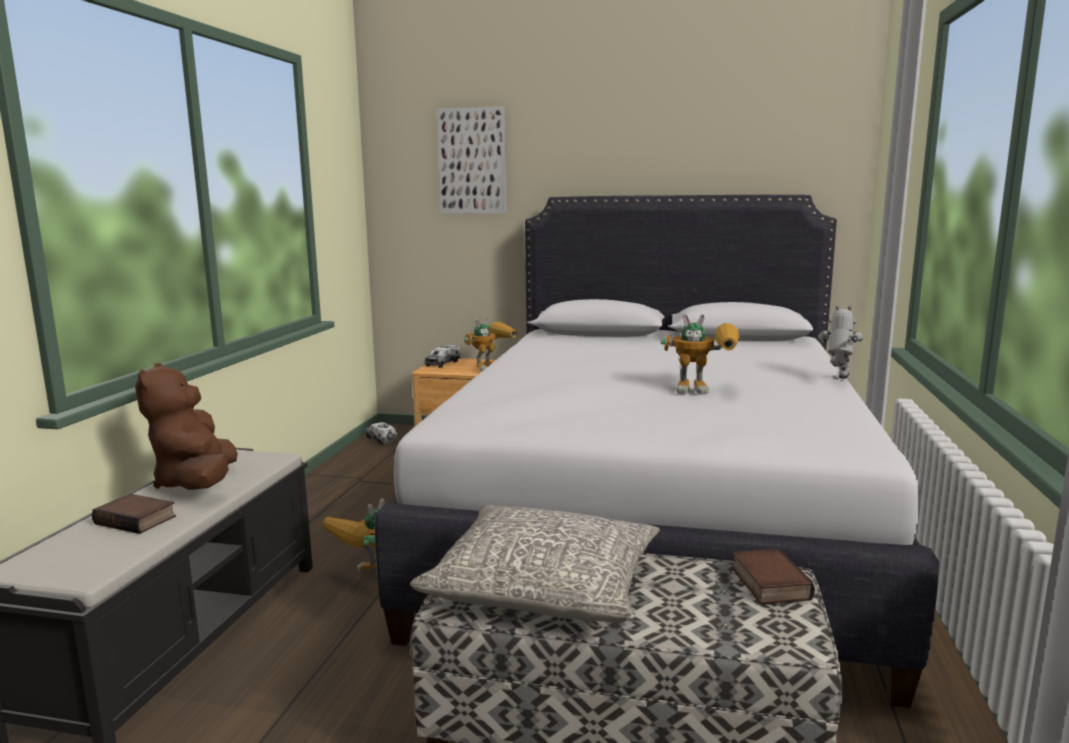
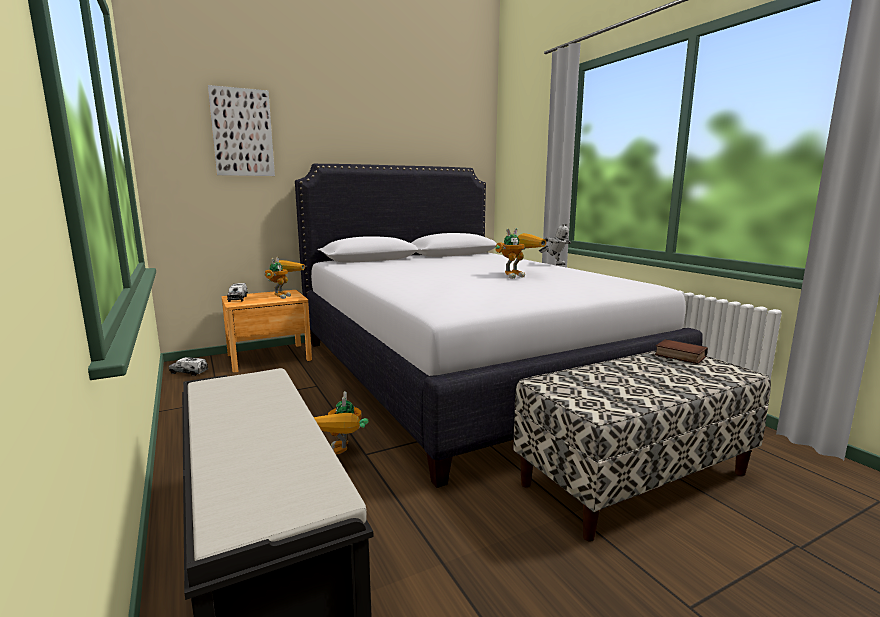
camera: 40 degrees left, 0 degrees up
(138, 519) = (259, 446): book -> none
(197, 484) = (245, 408): brown plush toy -> none
(545, 587) = (612, 387): grey pillow -> none
(838, 379) = (554, 264): toy robot -> toy robot turned 150 degrees clockwise

